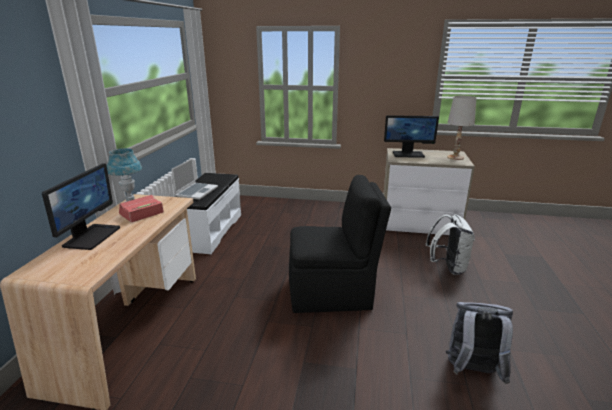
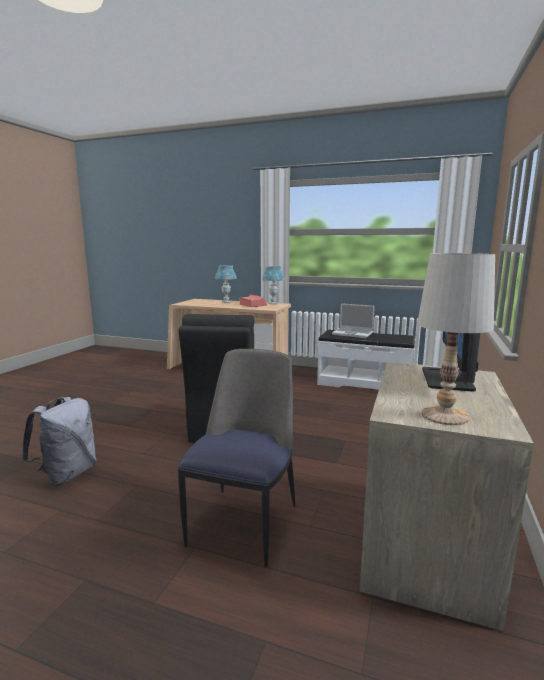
camera: 100 degrees right, 10 degrees down
(91, 236) = (226, 302): monitor -> blue table lamp
(447, 267) = (244, 522): white backpack -> chair

